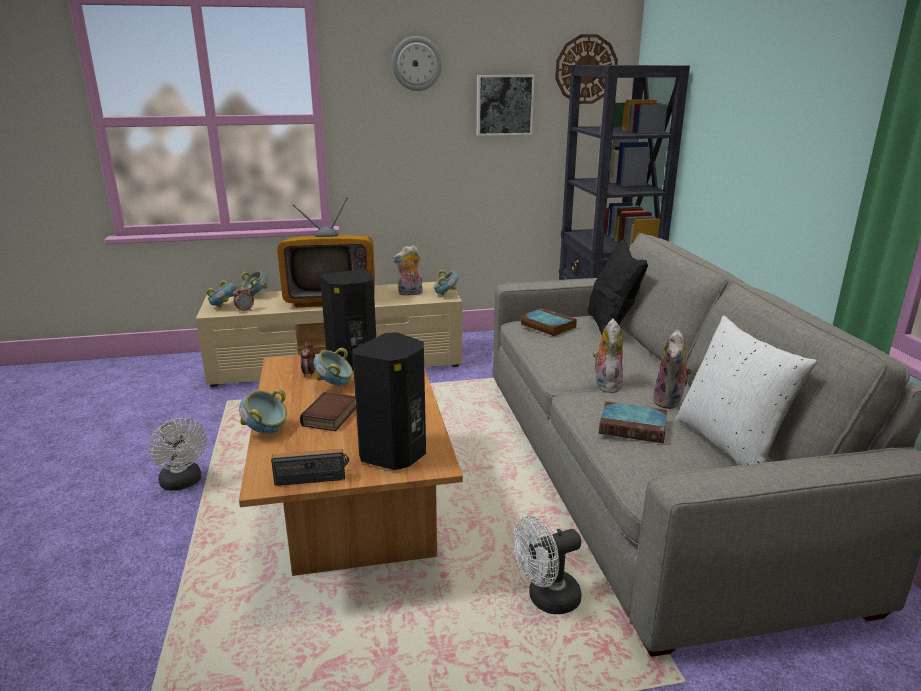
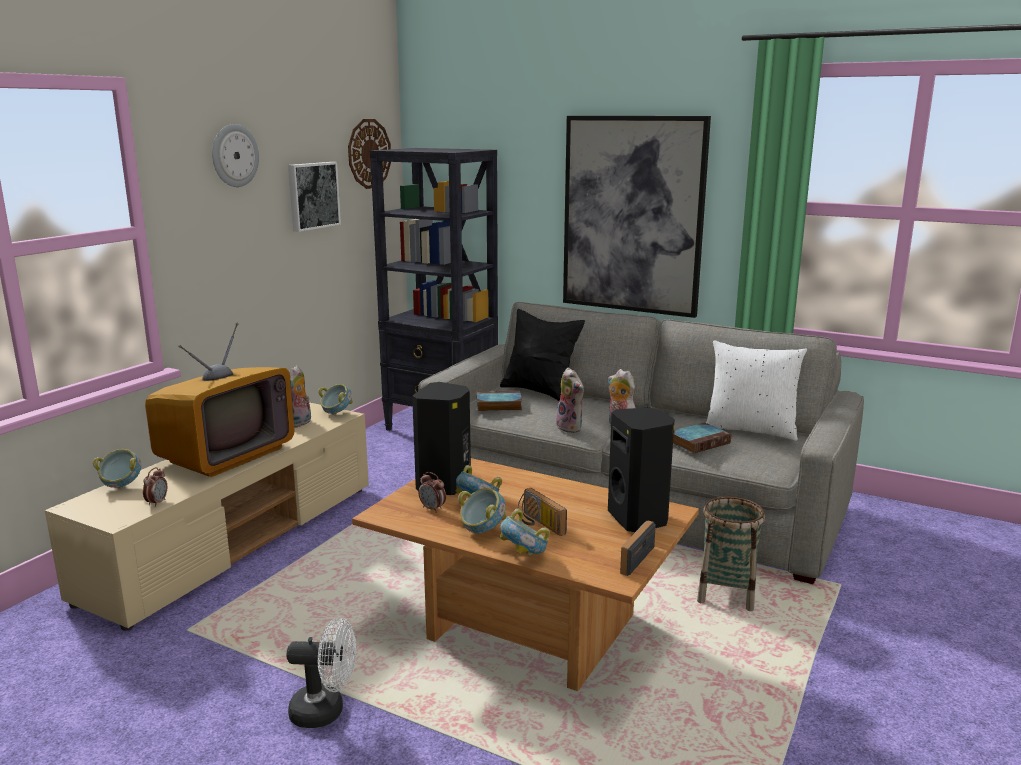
camera: 50 degrees left, 5 degrees down
(223, 307) = (115, 510): bowl -> bowl (482, 531)
(331, 417) = (538, 524): book -> radio
(546, 599) = (726, 594): white fan -> basket
(669, 402) = (679, 421): plush toy -> plush toy (571, 428)
(781, 149) = (633, 215): none -> picture

